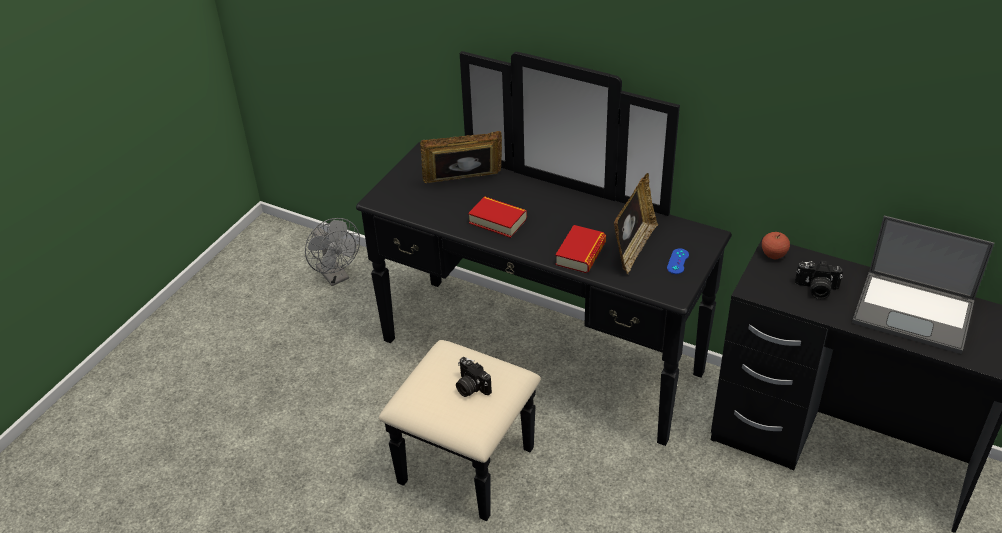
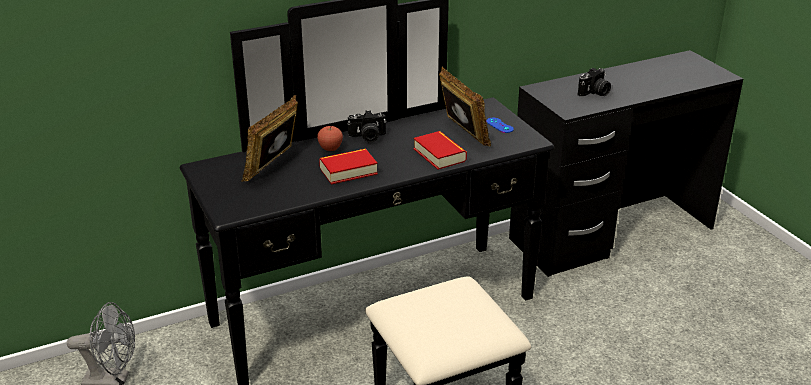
camera: 55 degrees left, 10 degrees down
(470, 387) = (454, 309): camera -> camera (367, 137)
(773, 255) = (543, 91): apple -> apple (330, 148)
(915, 312) = (651, 76): laptop -> none

